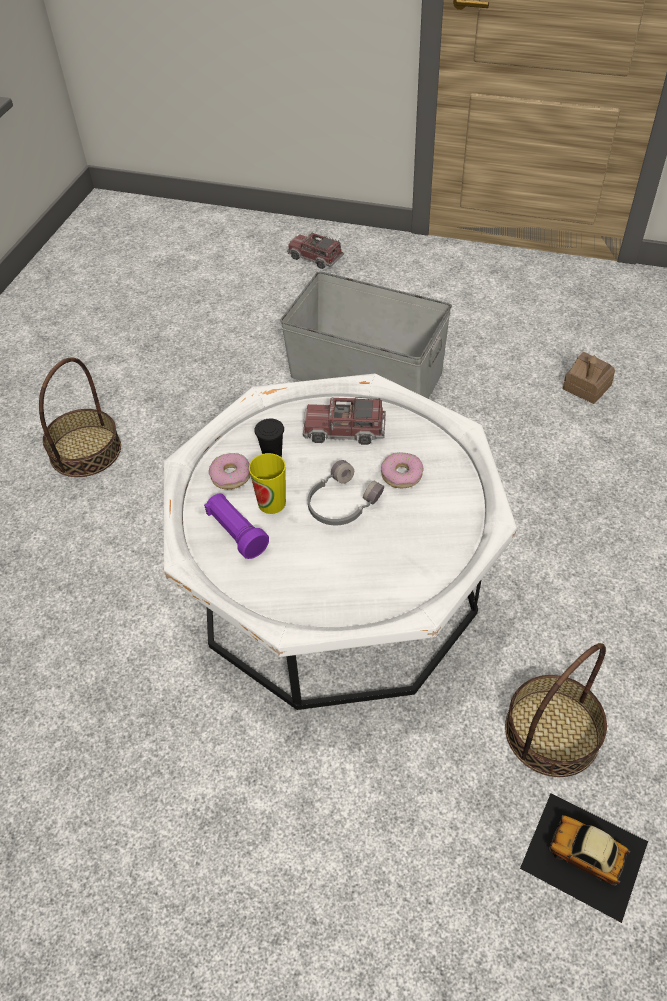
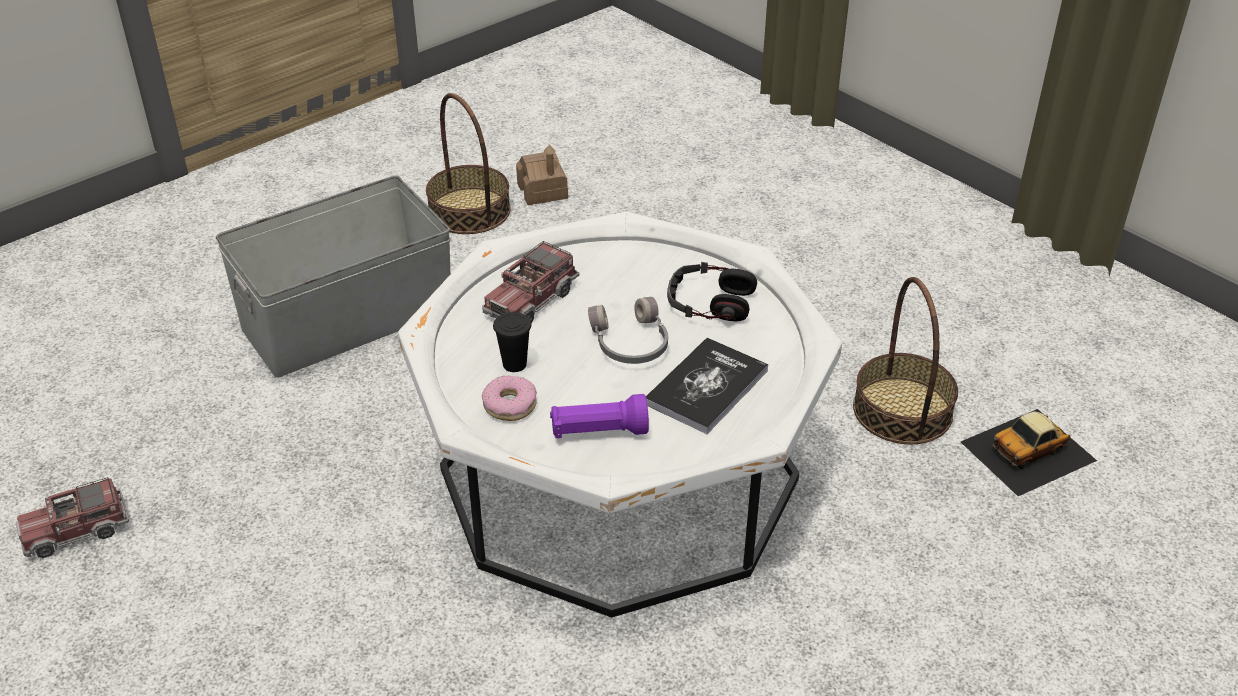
camera: 60 degrees left, 10 degrees down
(85, 451) = (172, 622): basket -> basket (469, 211)
(271, 503) = (581, 390): cup -> none
(315, 258) = (98, 268): toy truck -> toy truck (76, 530)
(327, 569) = (706, 387): none -> book
(401, 474) = (631, 290): donut -> none
(426, 525) = (710, 303): none -> headphones

